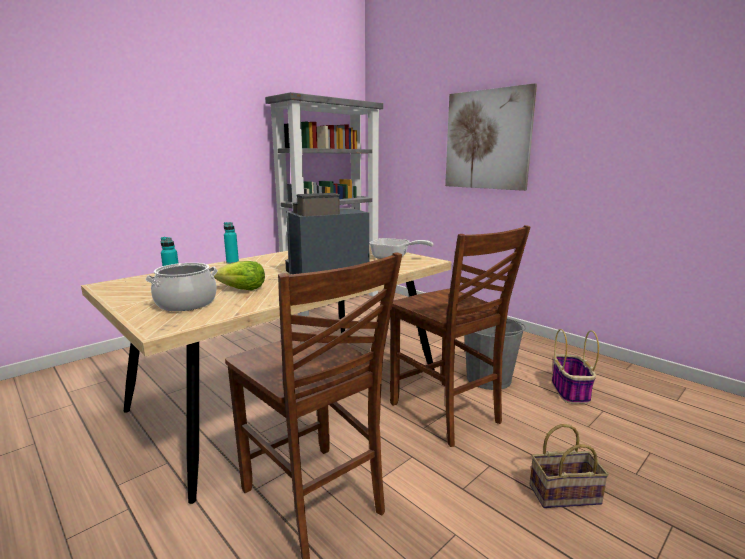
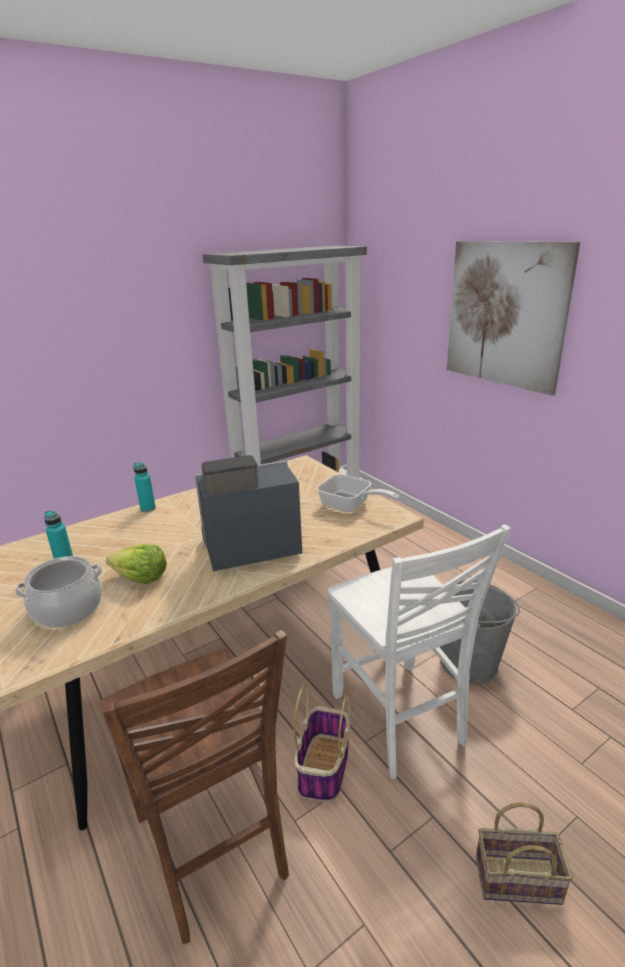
camera: 10 degrees right, 10 degrees up
(446, 413) = (399, 720): brown chair -> white chair
(570, 391) = (574, 696): basket -> basket (324, 769)

